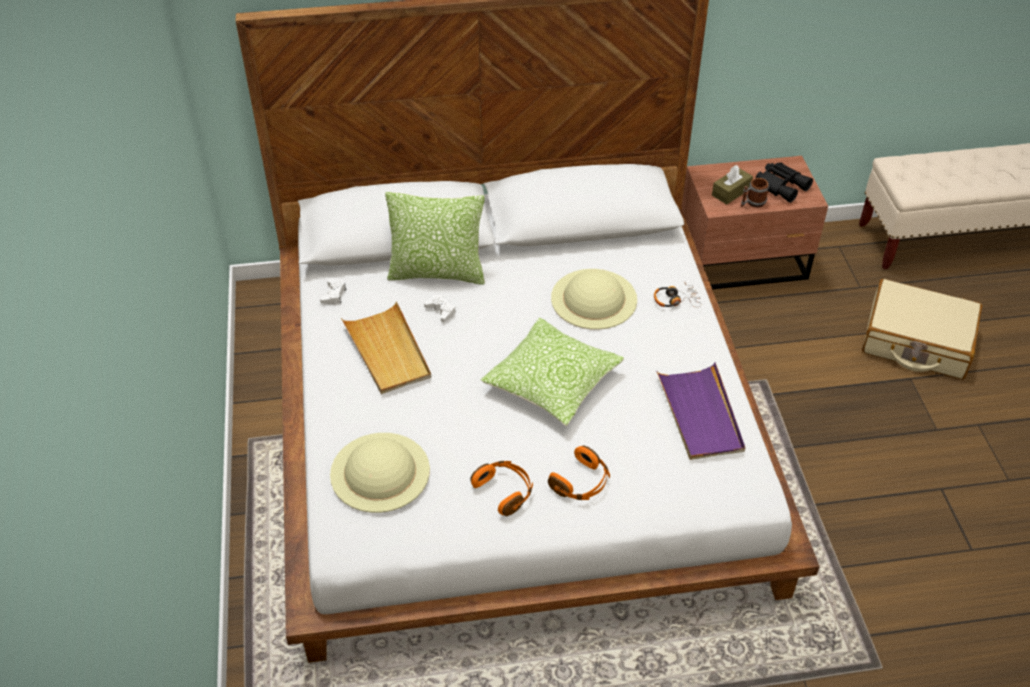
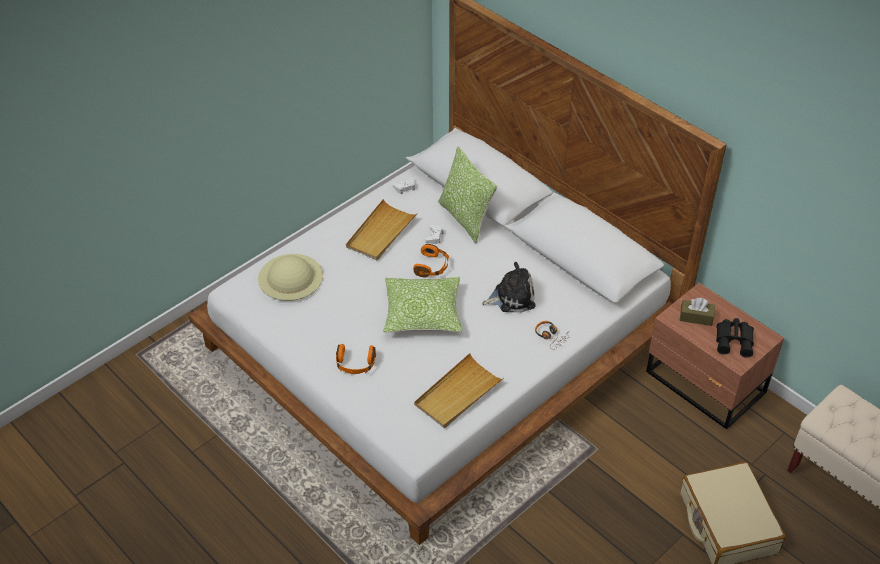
camera: 55 degrees right, 0 degrees up
(504, 491) = (321, 335): orange headphones -> orange headphones (432, 267)
(594, 298) = (511, 297): beige hat -> plush toy
(700, 414) = (457, 394): purple tray -> beige tray
(752, 203) = (697, 333): mug -> none

